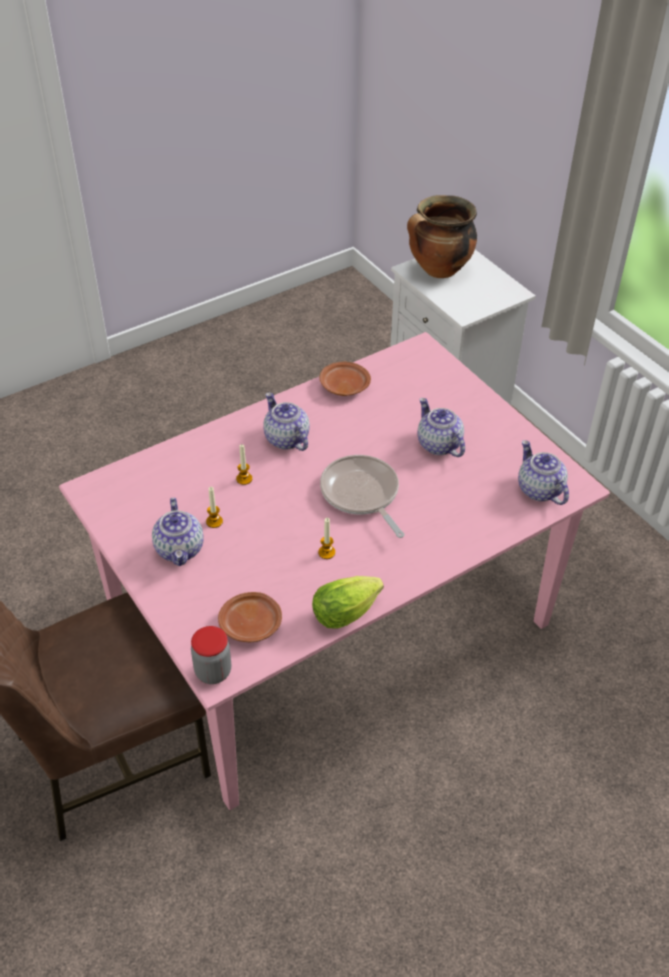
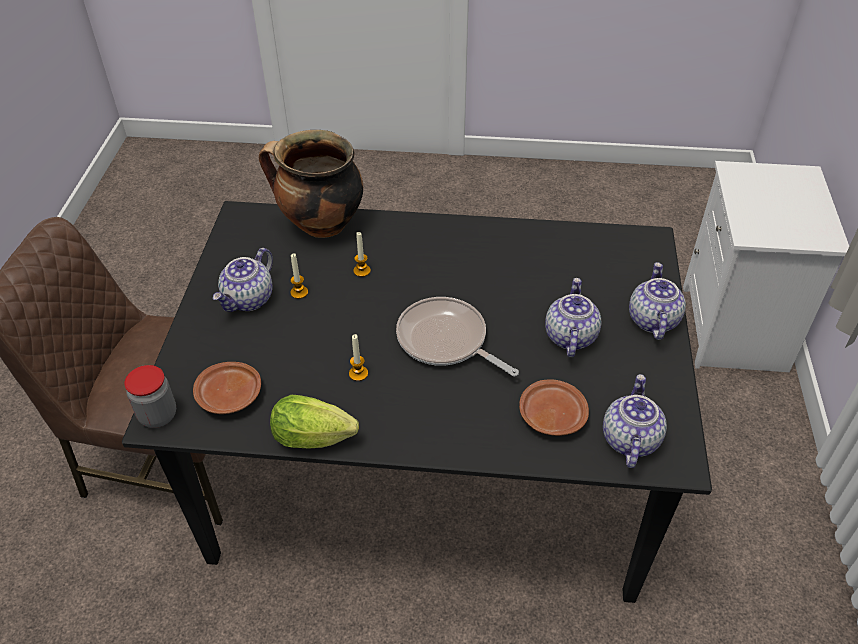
camera: 40 degrees right, 0 degrees up
(286, 439) = (433, 256): teapot -> teapot (652, 320)
(332, 629) = (428, 470): pink dining table -> black dining table
(344, 386) = (536, 237): brown plate -> brown plate (551, 415)
(361, 494) = (446, 341): frying pan -> frying pan turned 60 degrees counterclockwise
(439, 270) = (762, 184): cooking pot -> cooking pot (320, 225)

